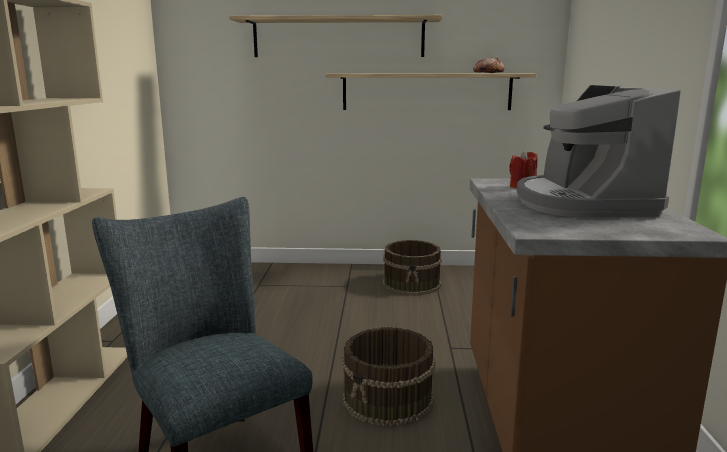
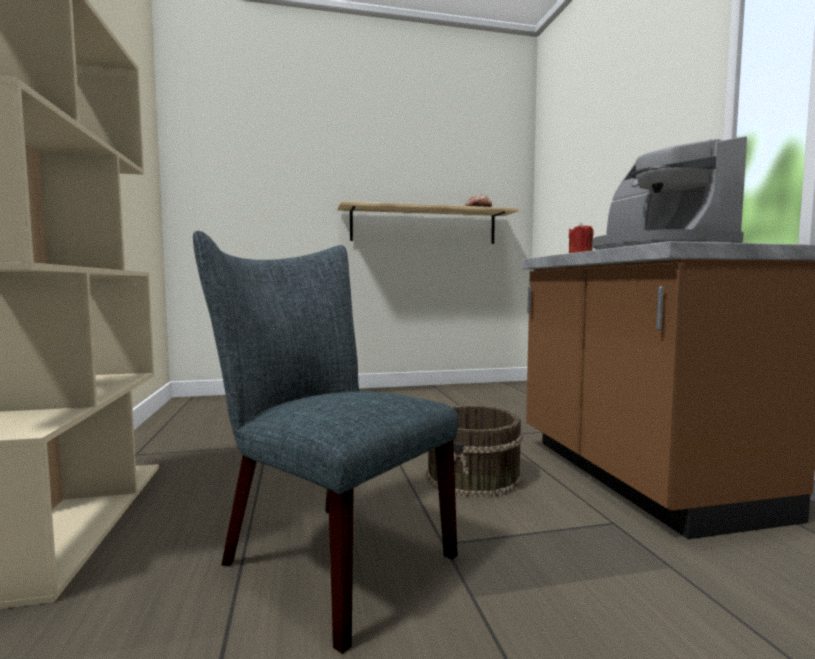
camera: 15 degrees left, 10 degrees down
(338, 38) = (345, 176): shelf -> none
(412, 284) = (426, 397): brown bucket -> none

